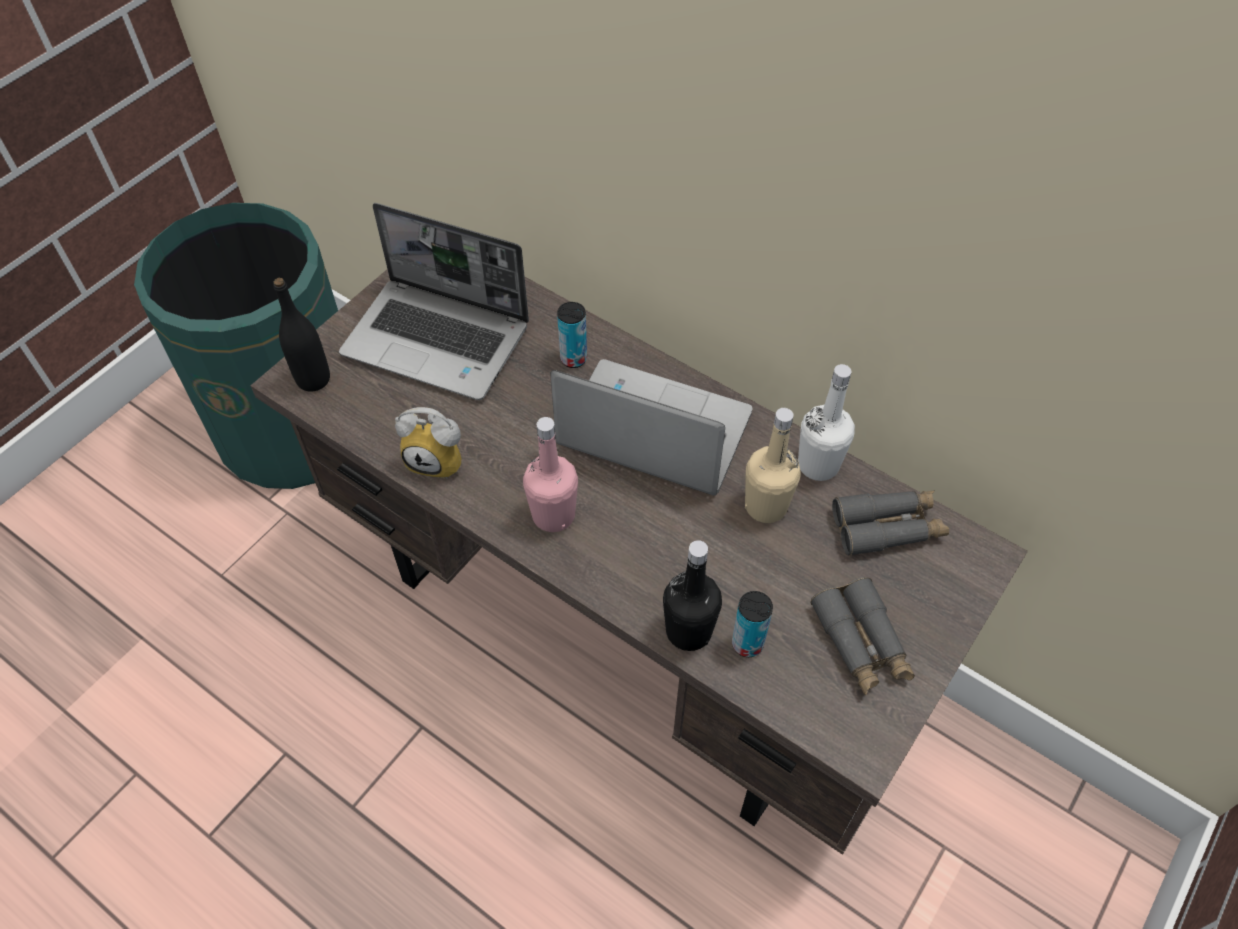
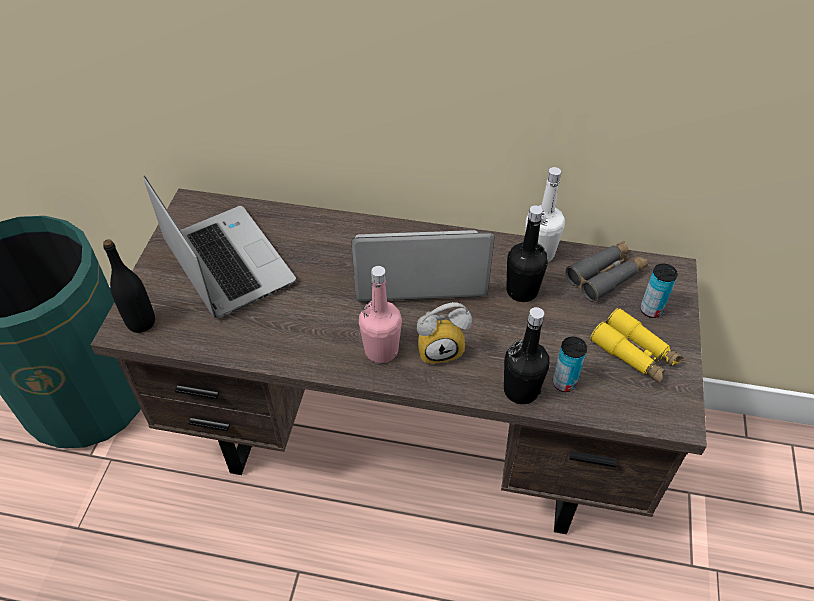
camera: 25 degrees left, 5 degrees down
(439, 340) = (226, 262): laptop -> laptop turned 120 degrees counterclockwise
(439, 459) = (274, 343): alarm clock -> alarm clock (440, 348)
(573, 359) = (333, 242): can -> can (651, 310)
(766, 506) = (522, 291): beige bottle -> black bottle
(861, 643) = (634, 353): grey binoculars -> yellow binoculars

